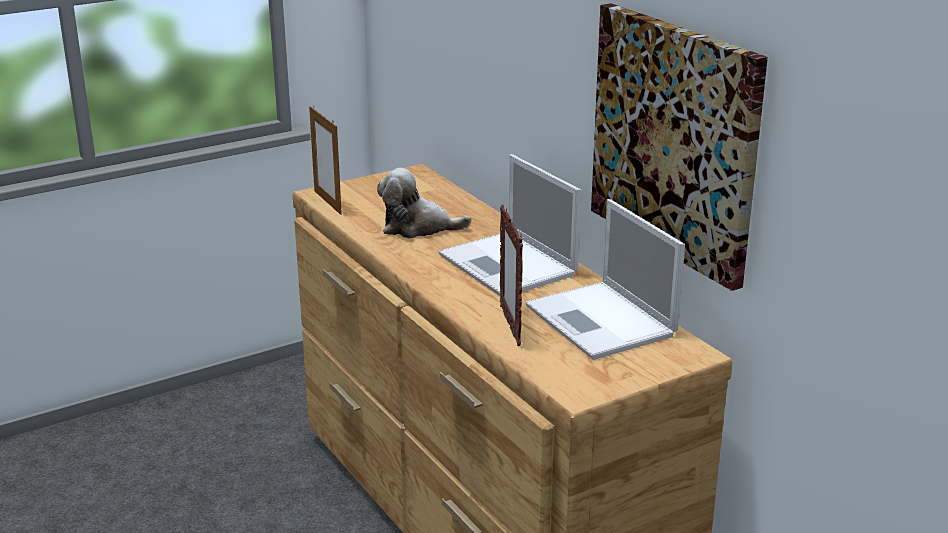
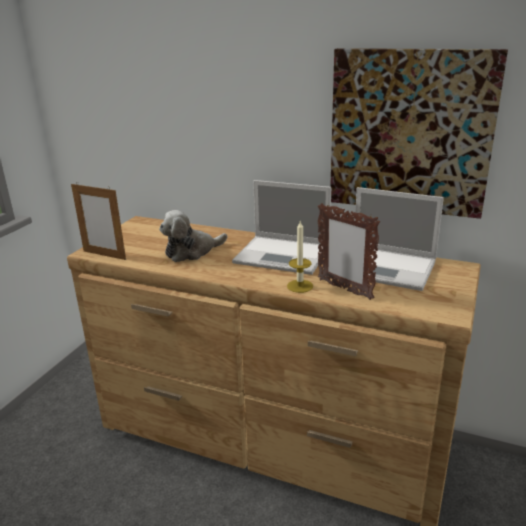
camera: 35 degrees left, 0 degrees up
(469, 305) = (300, 286): none -> candle

